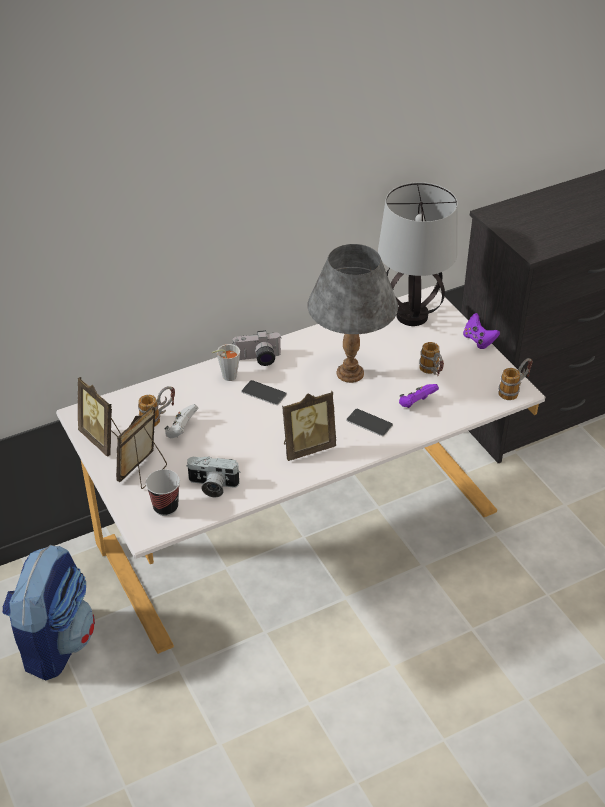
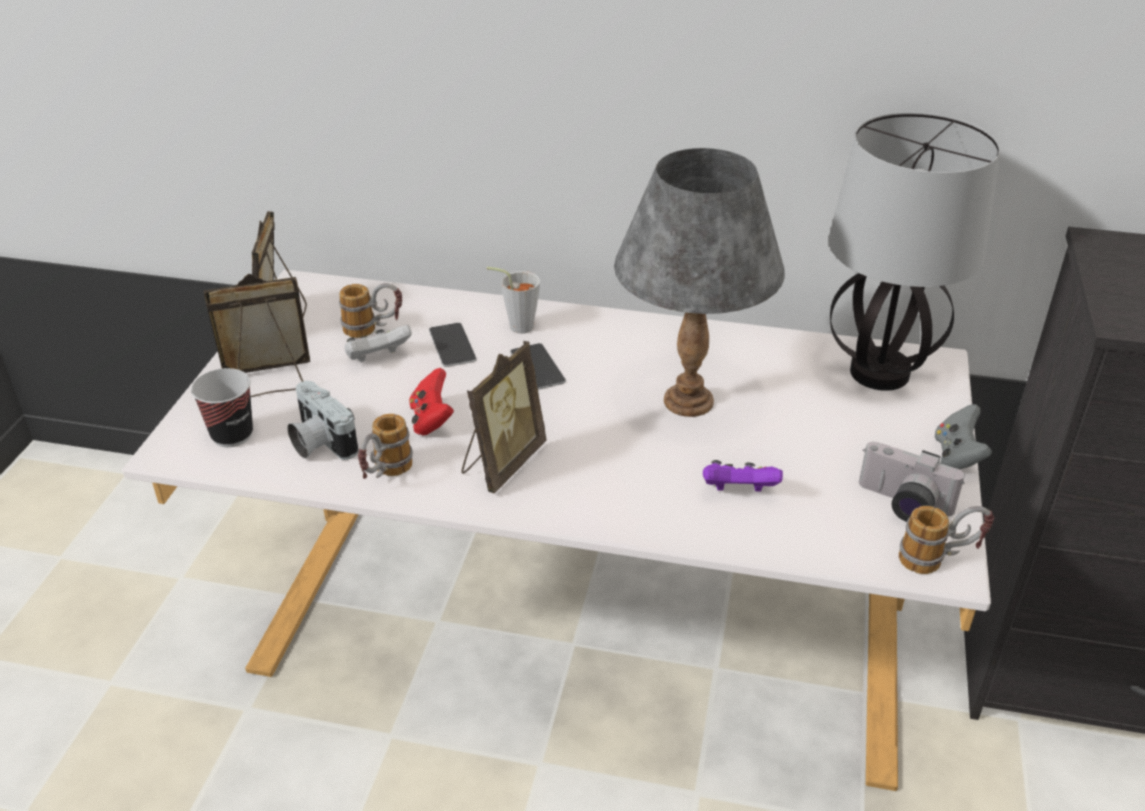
camera: 40 degrees right, 5 degrees down
(55, 642) = (170, 584): backpack -> none
(249, 446) = (431, 420): none -> red game controller
(258, 359) = (583, 325): camera -> camera (901, 505)
(307, 447) = (501, 463): picture frame -> picture frame turned 75 degrees counterclockwise
(369, 422) = (632, 479): phone -> phone (452, 345)
(432, 373) = (818, 463): mug -> mug (385, 475)
(478, 340) = (956, 456): purple game controller -> grey game controller

